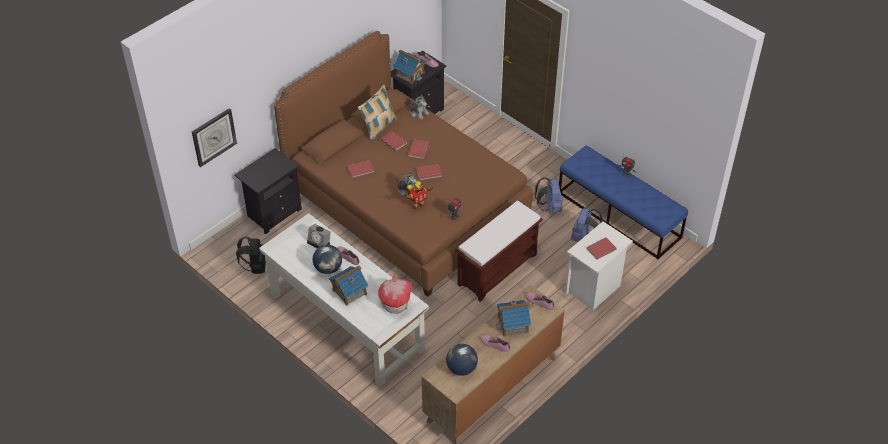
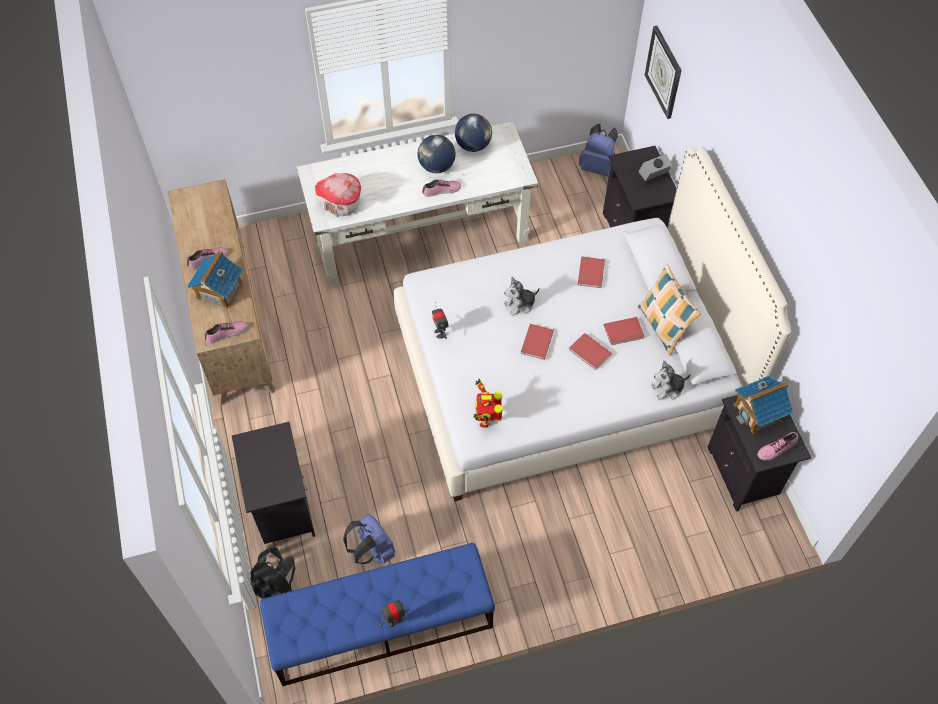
camera: 120 degrees right, 10 degrees up
(255, 267) = (556, 186): black backpack -> black backpack (277, 589)
(320, 242) = (482, 174): alarm clock -> alarm clock (652, 176)
(349, 292) = (389, 171): toy house -> none
(405, 203) = (568, 372): brown bed -> white bed
(417, 206) = (484, 301): toy robot -> toy robot (486, 419)
(461, 369) = (204, 215): globe -> globe (473, 145)
(497, 269) = (391, 417): brown bench -> none
(549, 207) = (455, 540): blue backpack -> blue backpack (597, 167)
(593, 289) = (282, 508): white nightstand -> black nightstand
(600, 248) = (263, 463): red book -> none

